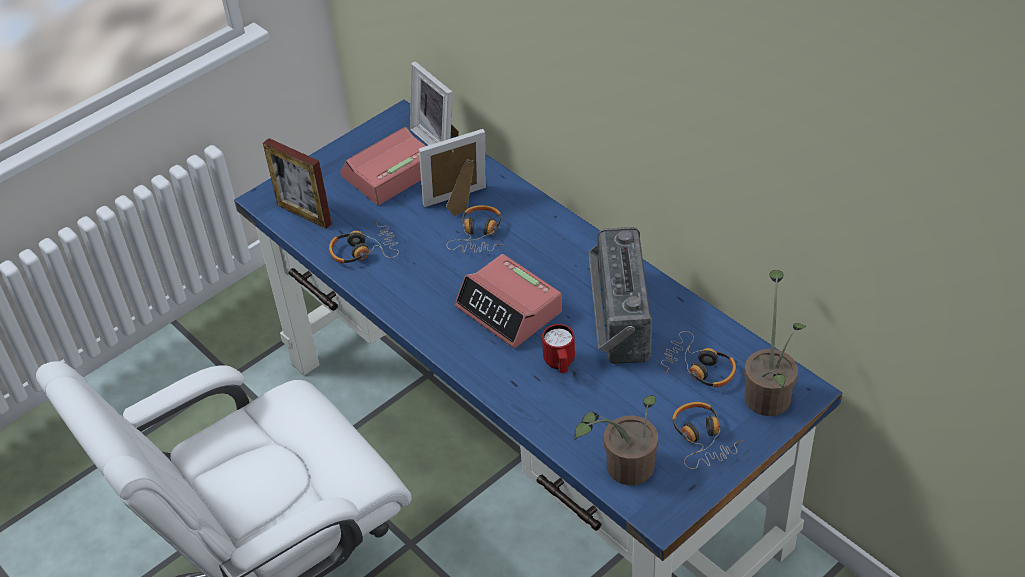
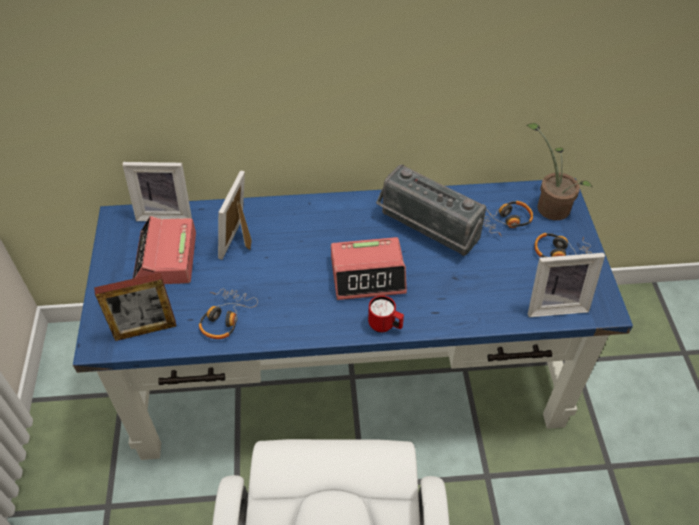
camera: 55 degrees left, 5 degrees up
(479, 235) = (283, 249): headphones -> none
(560, 364) = (441, 280): red mug -> red mug (385, 326)
(623, 469) = (555, 304): potted plant -> picture frame

